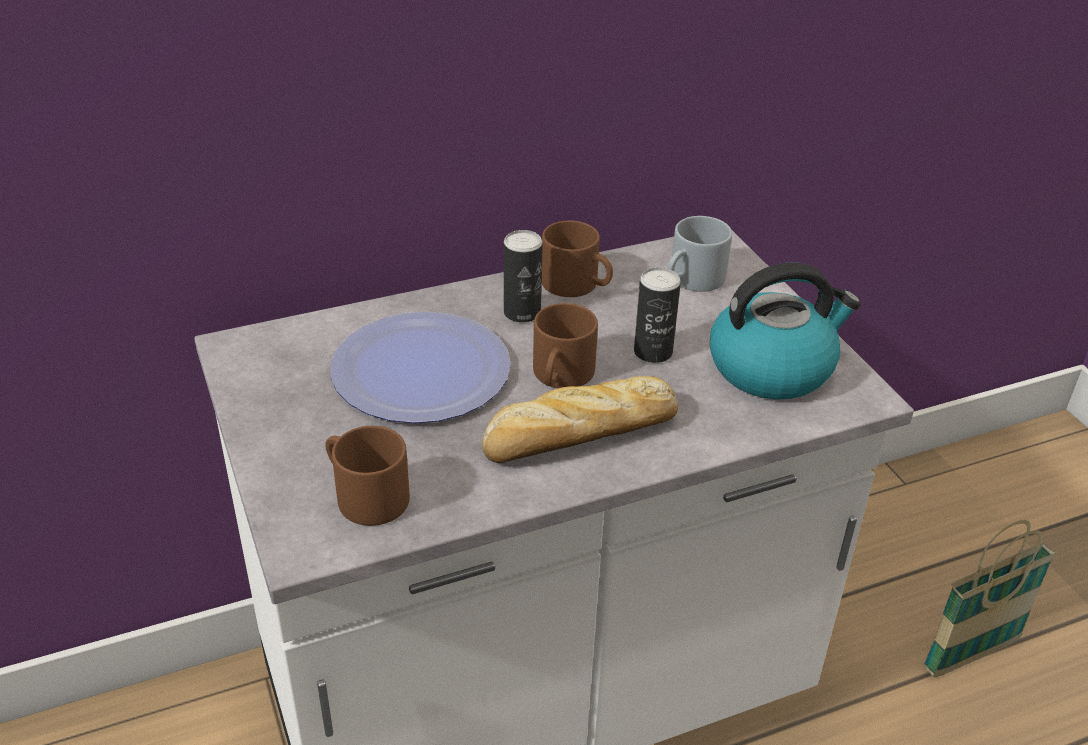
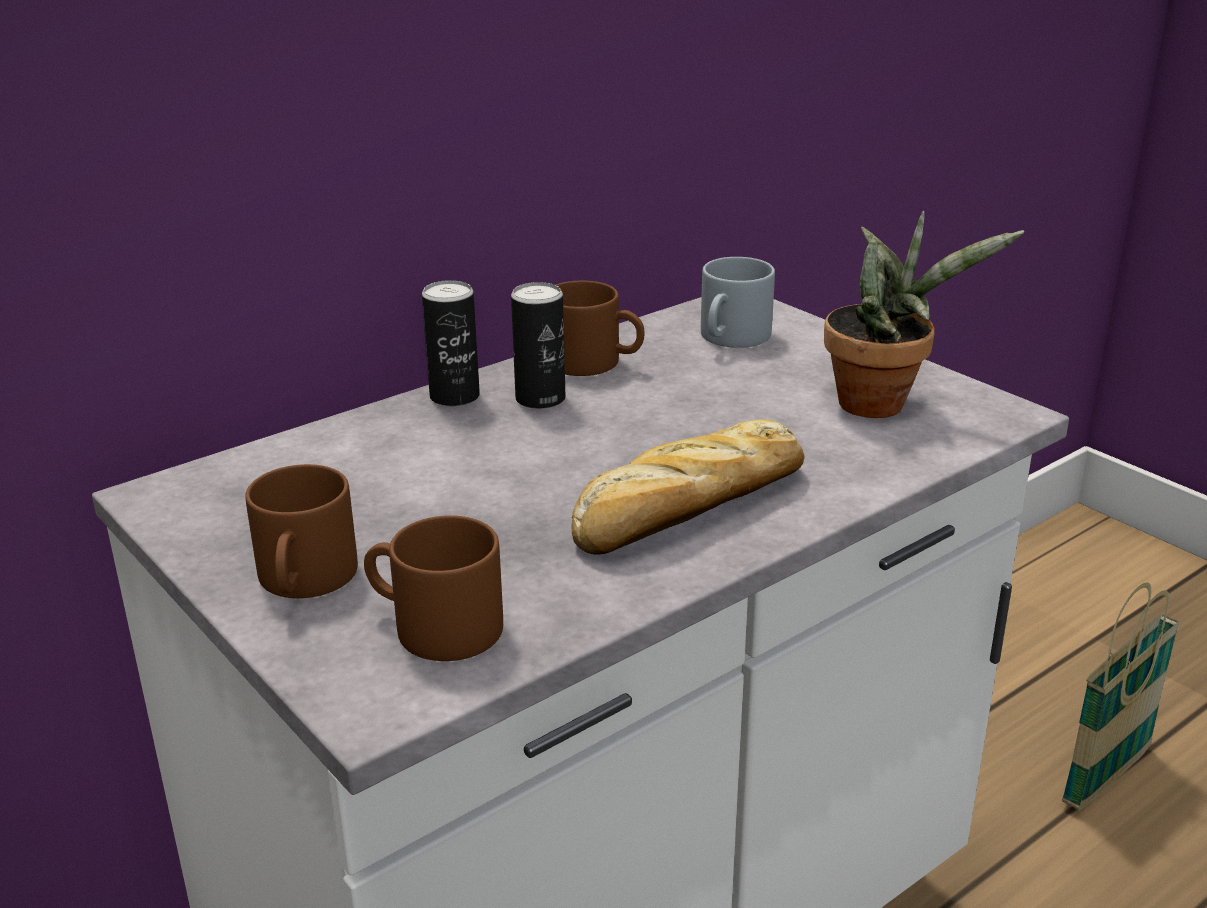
camera: 15 degrees left, 10 degrees down
(420, 370) = (438, 477): plate -> none
(561, 377) = (630, 453): brown mug -> brown mug (306, 581)
(653, 352) = (729, 411): can -> can (454, 396)
(772, 367) = (881, 403): kettle -> potted plant

